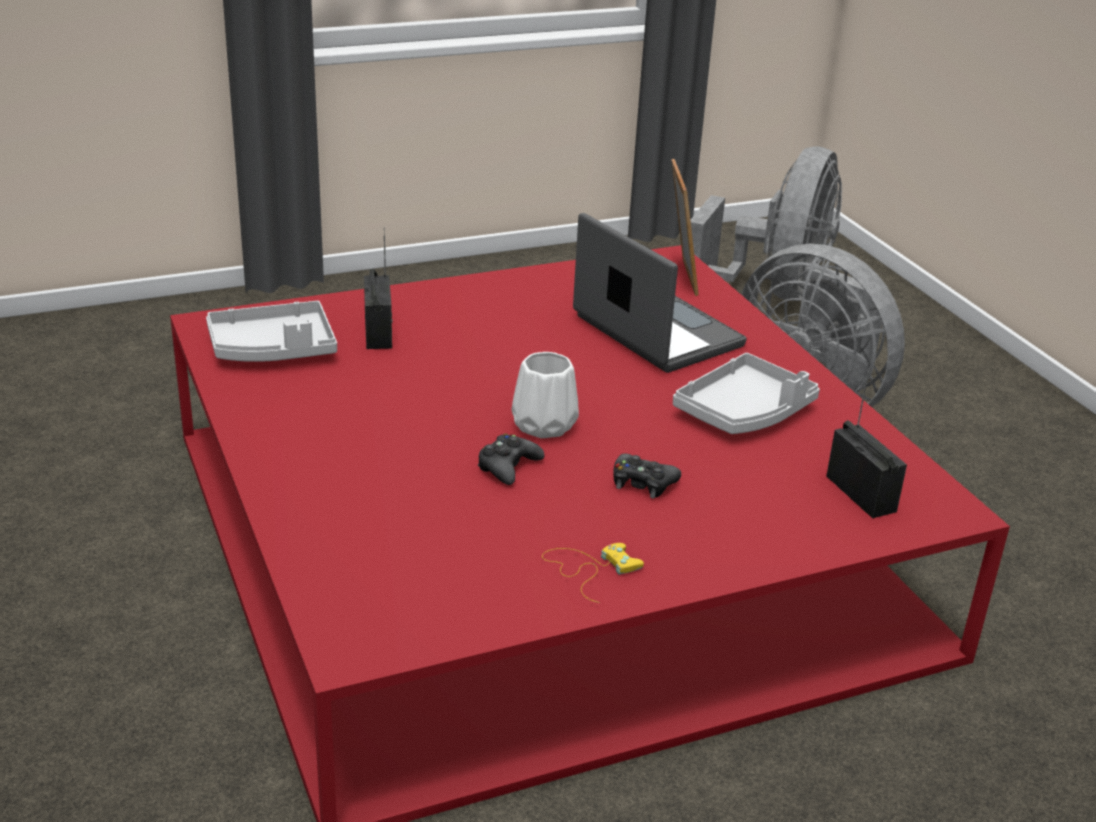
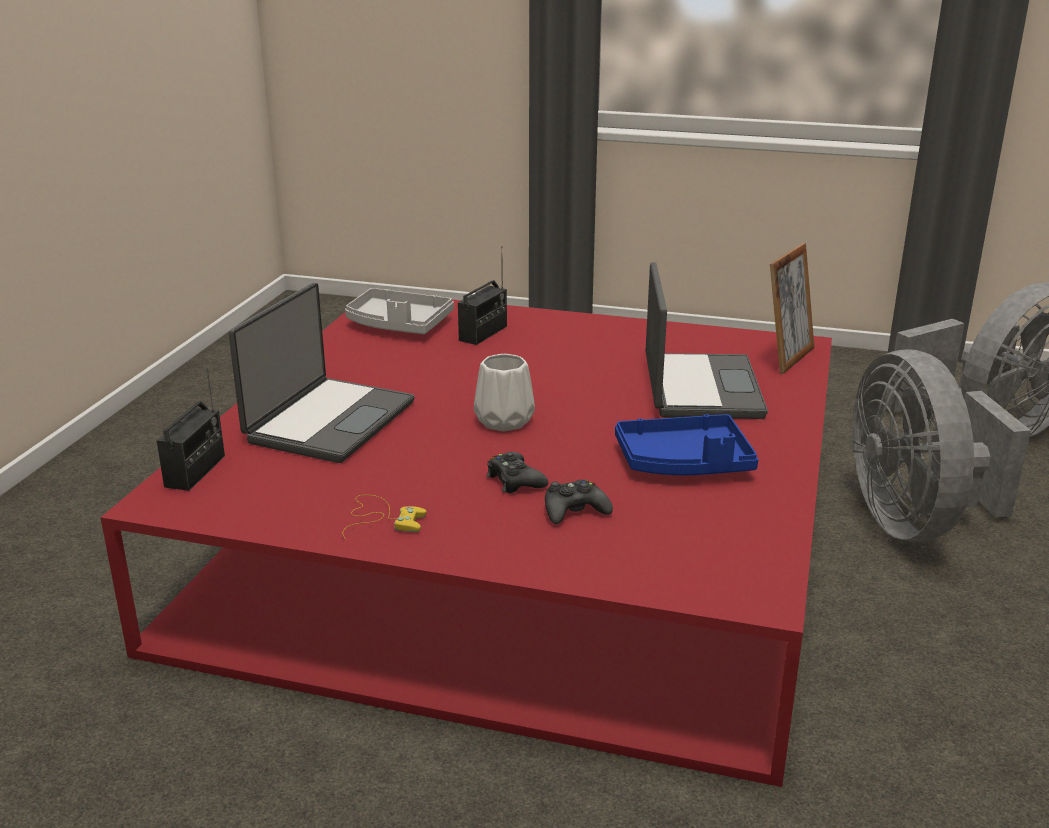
camera: 40 degrees right, 5 degrees down
(379, 488) = (328, 421): none -> laptop
(508, 466) = (434, 437): black game controller -> black game controller (574, 511)
(745, 412) = (684, 463): grey tray -> blue tray
(861, 493) = (691, 553): radio -> radio (195, 471)

